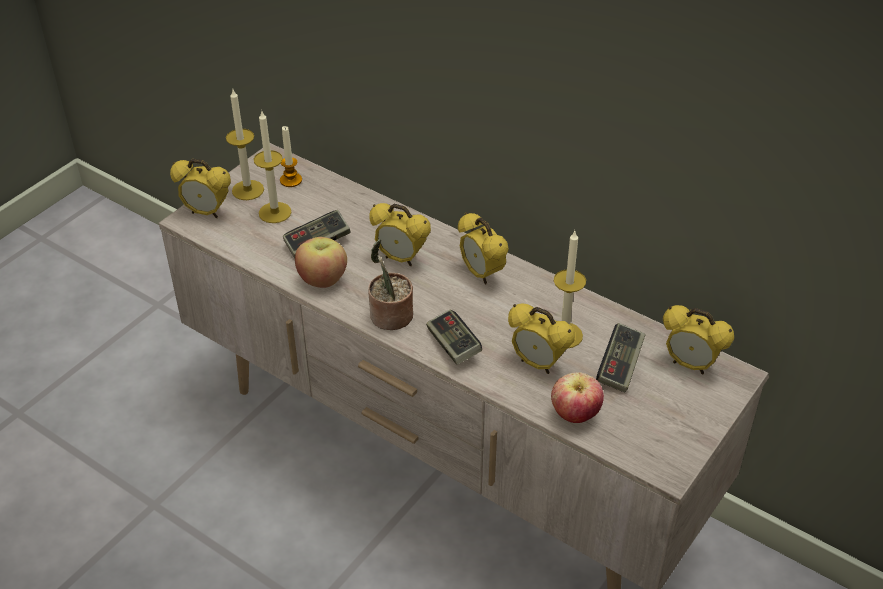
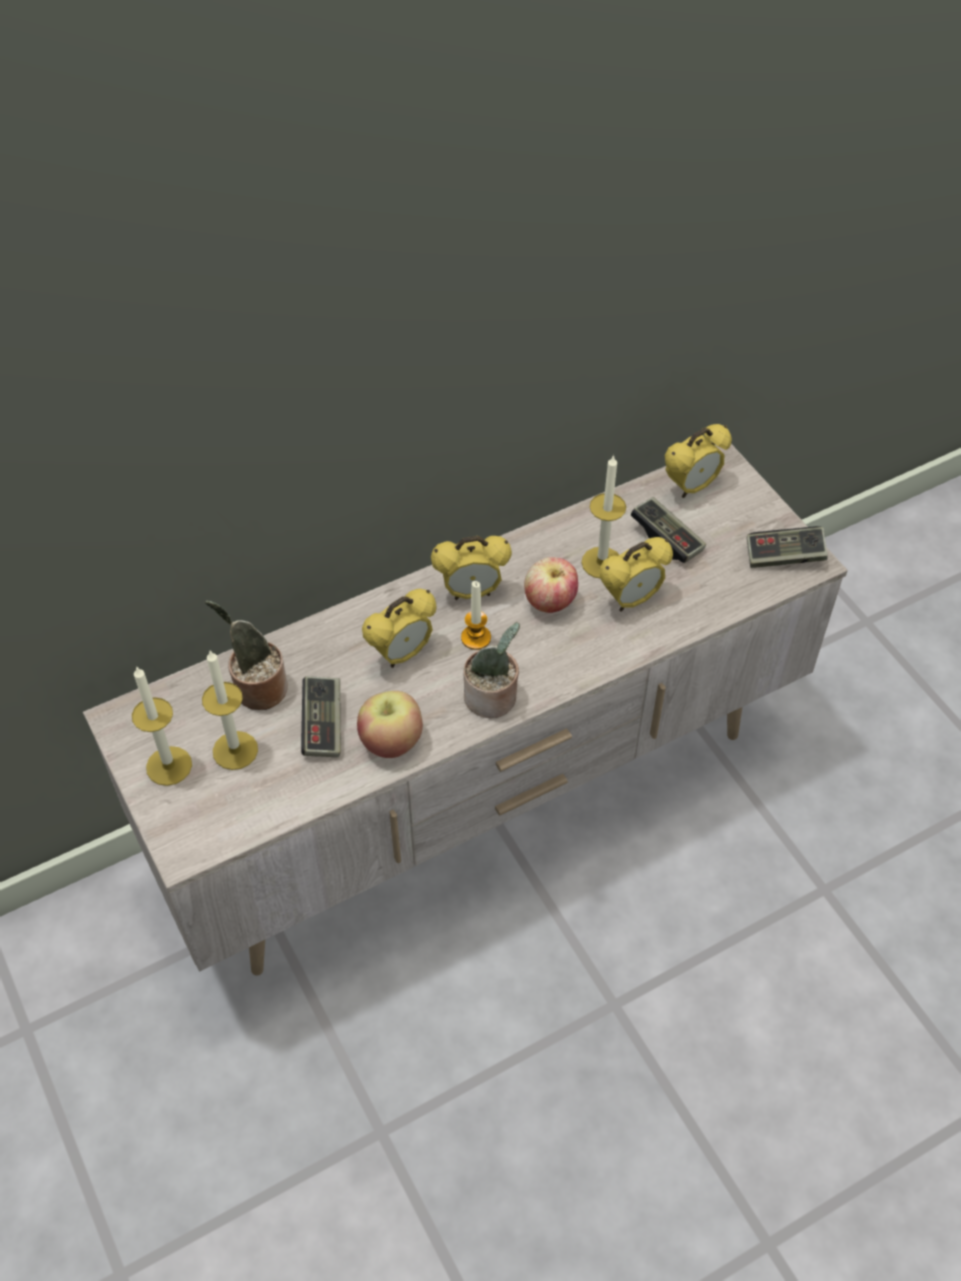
camera: 65 degrees left, 10 degrees up
(207, 212) = (184, 825): alarm clock -> none
(291, 180) = (181, 713): candle -> candle (476, 638)
(329, 204) = (257, 688): none -> potted plant
(453, 345) = (567, 659): game controller -> game controller (784, 556)
(575, 414) = (713, 600): apple -> apple (550, 602)

